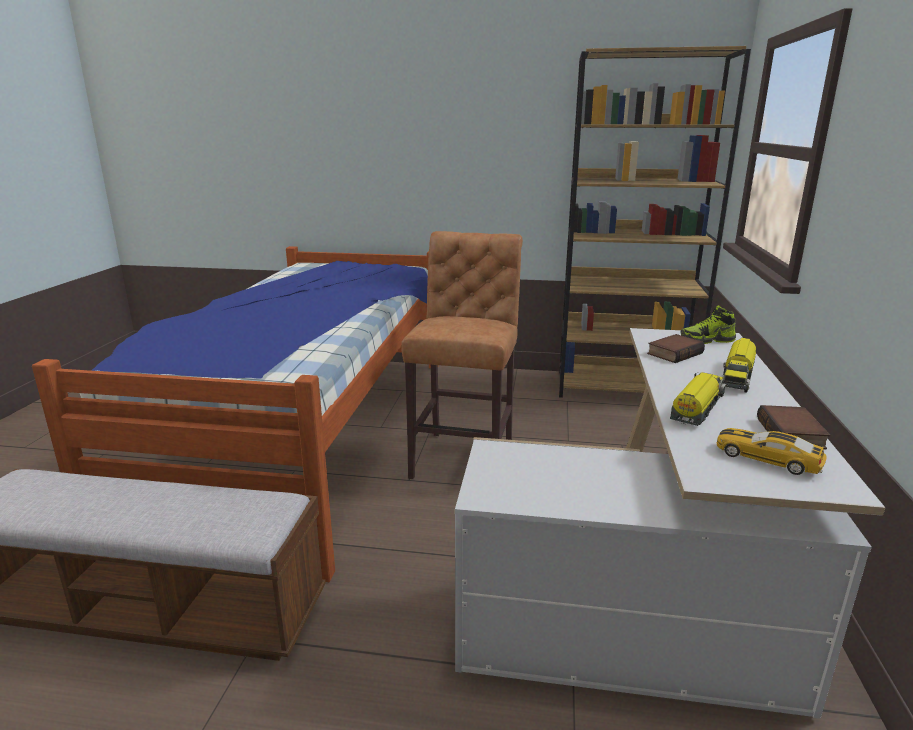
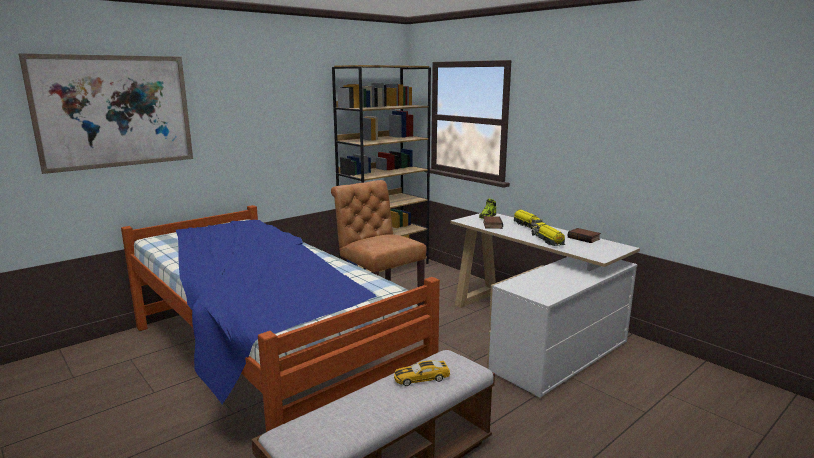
camera: 50 degrees left, 5 degrees down
(290, 117) = (115, 111): none -> picture
(767, 458) = (597, 247): toy car -> toy car (421, 378)

